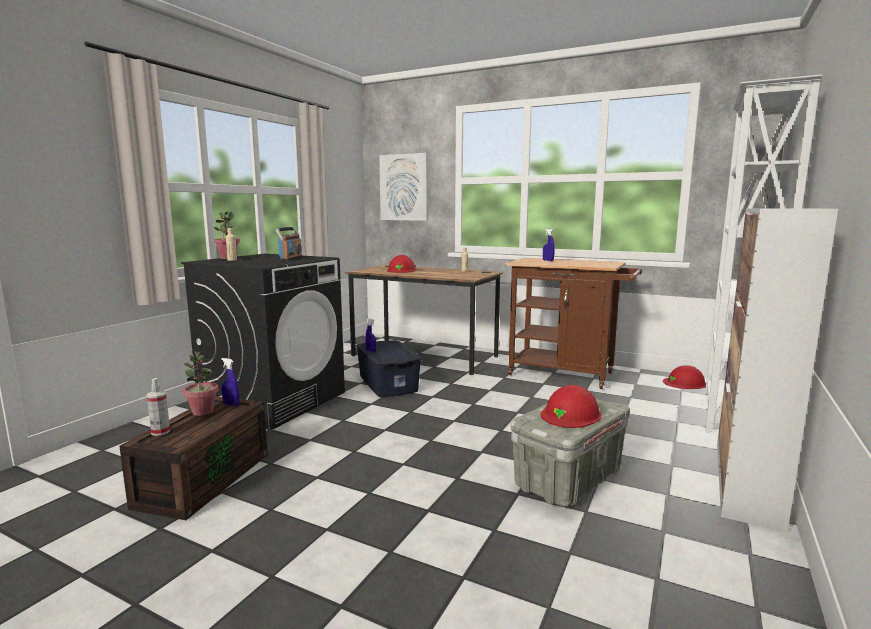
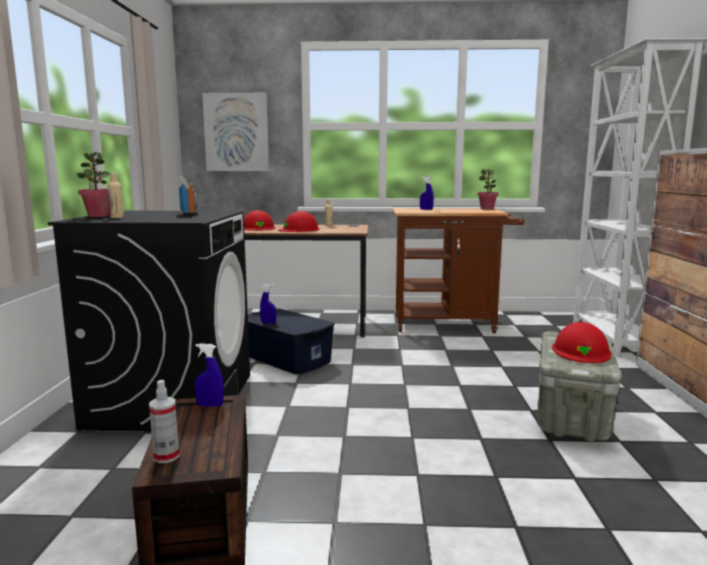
camera: 25 degrees left, 0 degrees up
(203, 412) = (184, 420): potted plant -> potted plant (487, 209)
(684, 383) = (549, 318): red hard hat -> red hard hat (299, 229)

